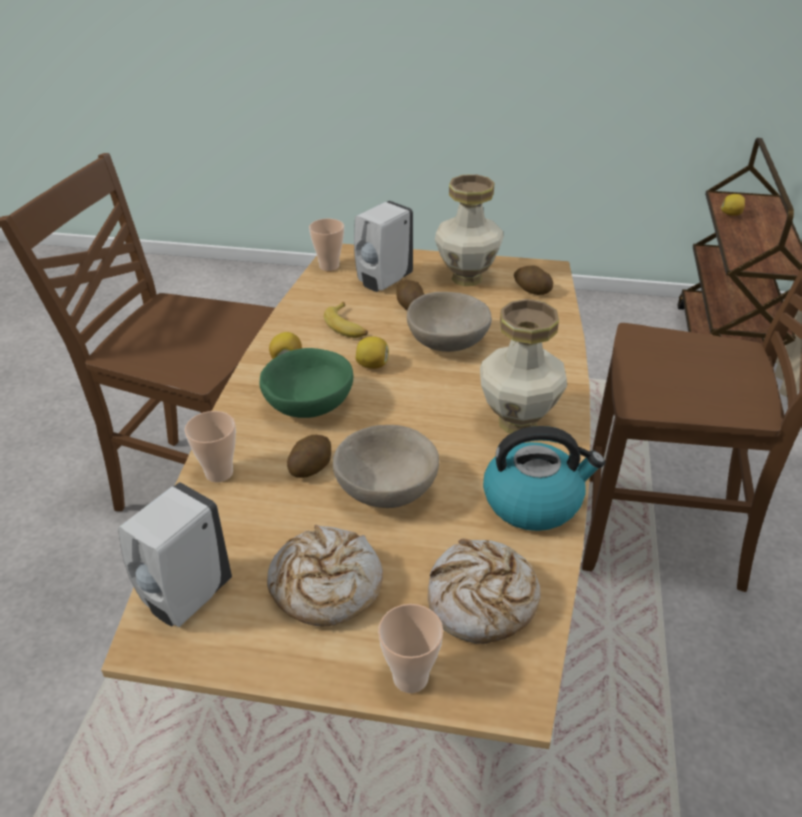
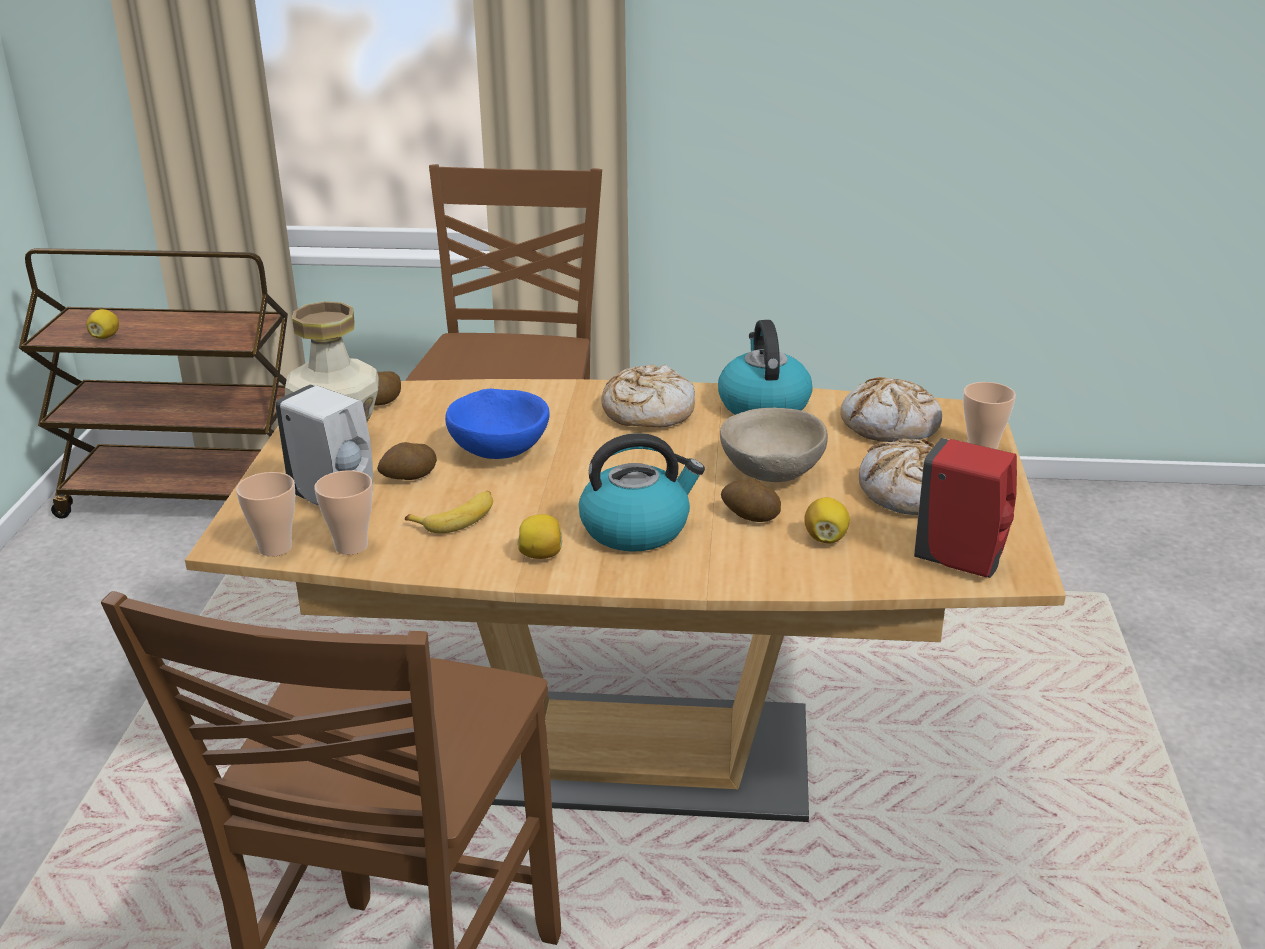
camera: 95 degrees left, 10 degrees down
(185, 599) = (963, 563): white soap dispenser -> red soap dispenser
(219, 473) = (777, 572): cup -> cup (351, 546)
(310, 404) = (637, 528): green bowl -> kettle
(372, 365) = (549, 494): lemon -> lemon (825, 538)
(447, 343) = (500, 451): beige bowl -> blue bowl
(517, 421) = (647, 412): vase -> bread

